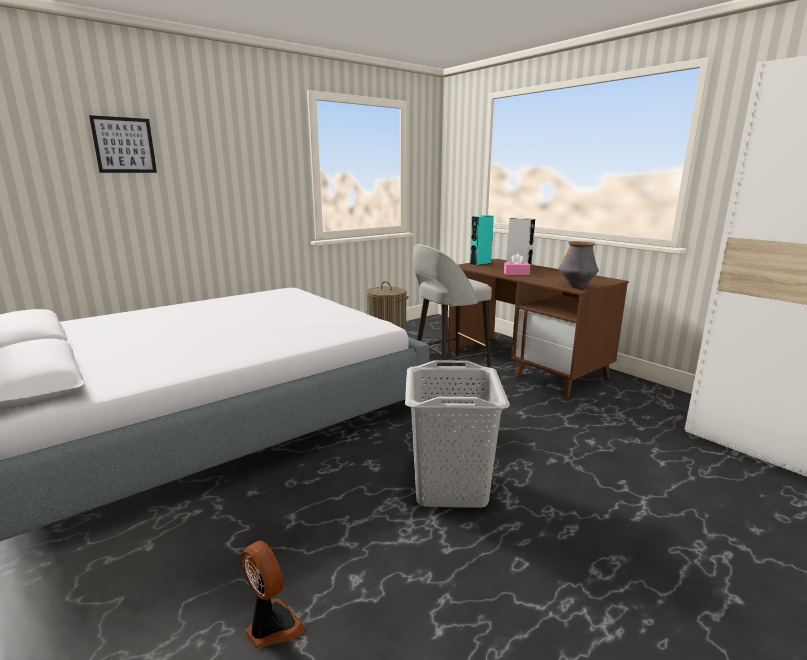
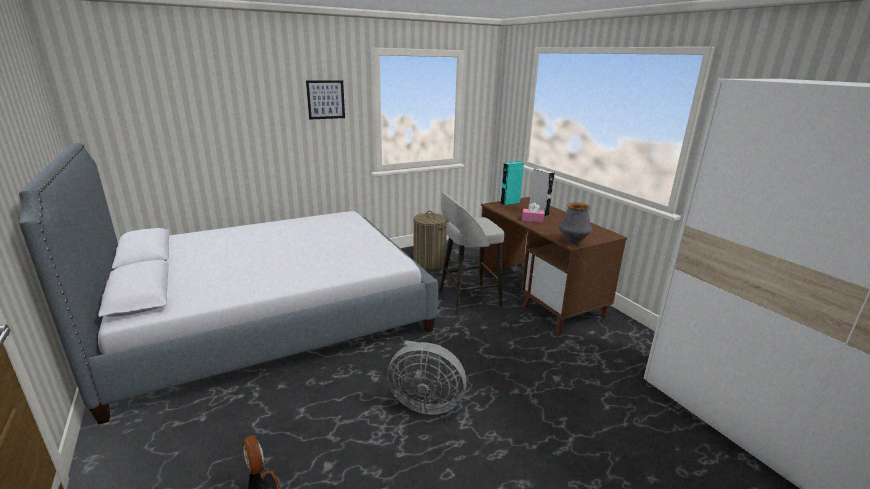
camera: 10 degrees right, 5 degrees up
(124, 145) = (221, 101): picture -> picture (325, 99)
(451, 486) = (425, 402): grey laundry basket -> grey fan

